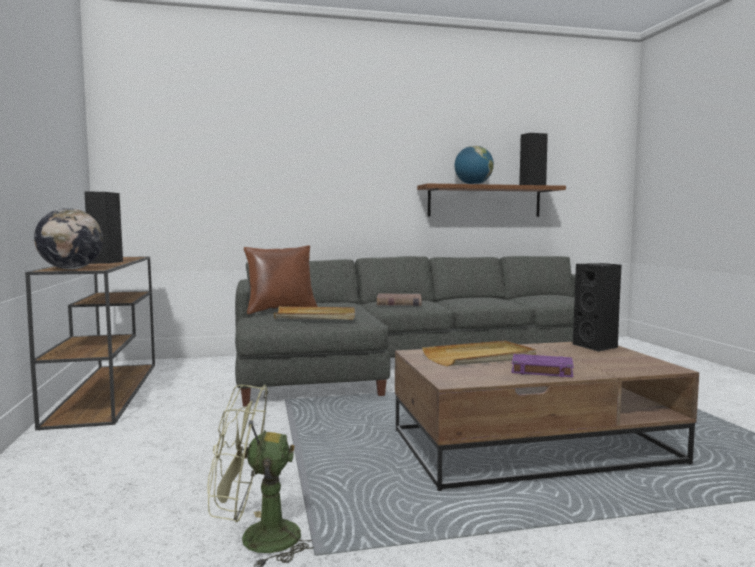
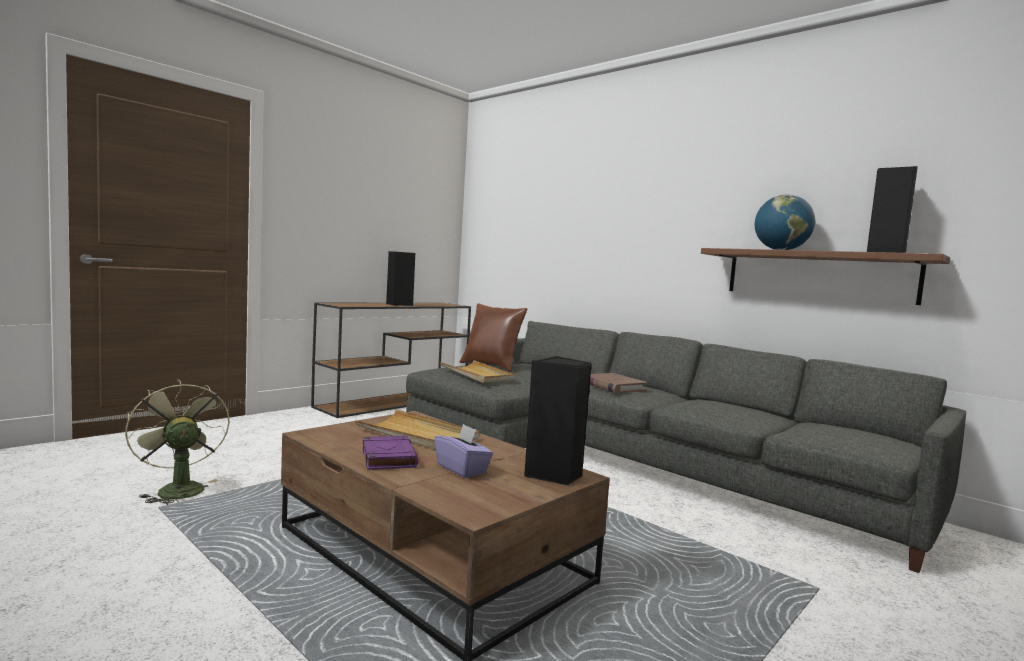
camera: 55 degrees right, 0 degrees up
(71, 269) = (341, 304): globe -> none
(578, 359) = (462, 469): none -> purple tissue box

